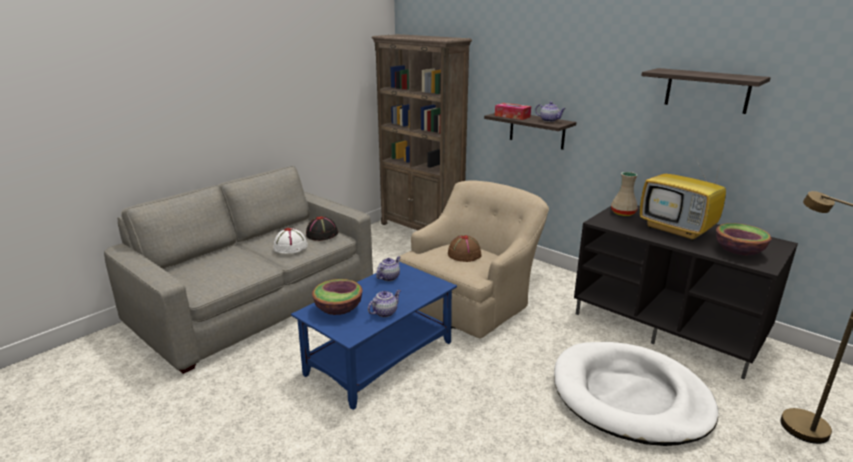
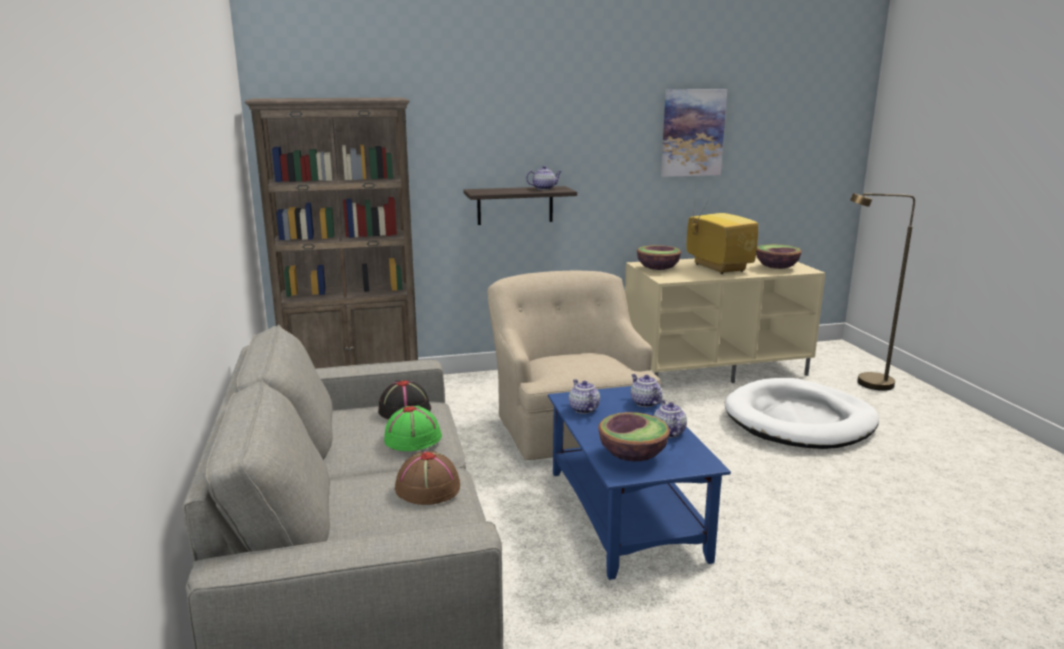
camera: 55 degrees left, 5 degrees down
(291, 247) = (413, 438): white hat -> green hat
(424, 293) = (644, 403): none -> teapot
(464, 254) = (583, 359): brown hat -> brown hat (427, 488)
(512, 116) = (499, 191): tissue box -> none
(623, 213) = (658, 269): beige vase -> bowl
(668, 326) = (715, 367): black tv stand -> beige tv stand
(678, 230) = (716, 267): television -> television turned 105 degrees counterclockwise
(707, 90) = (692, 133): shelf -> picture

